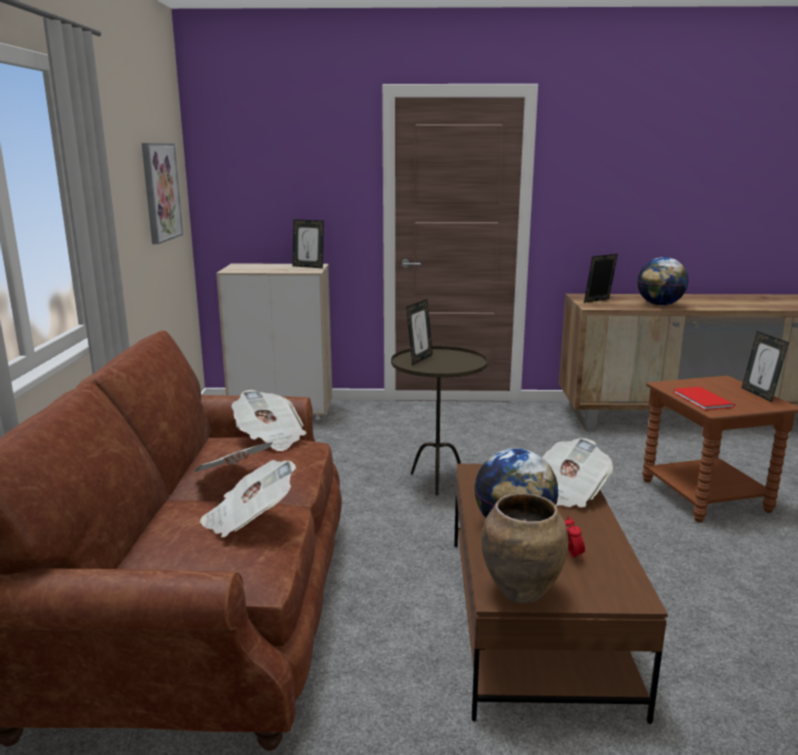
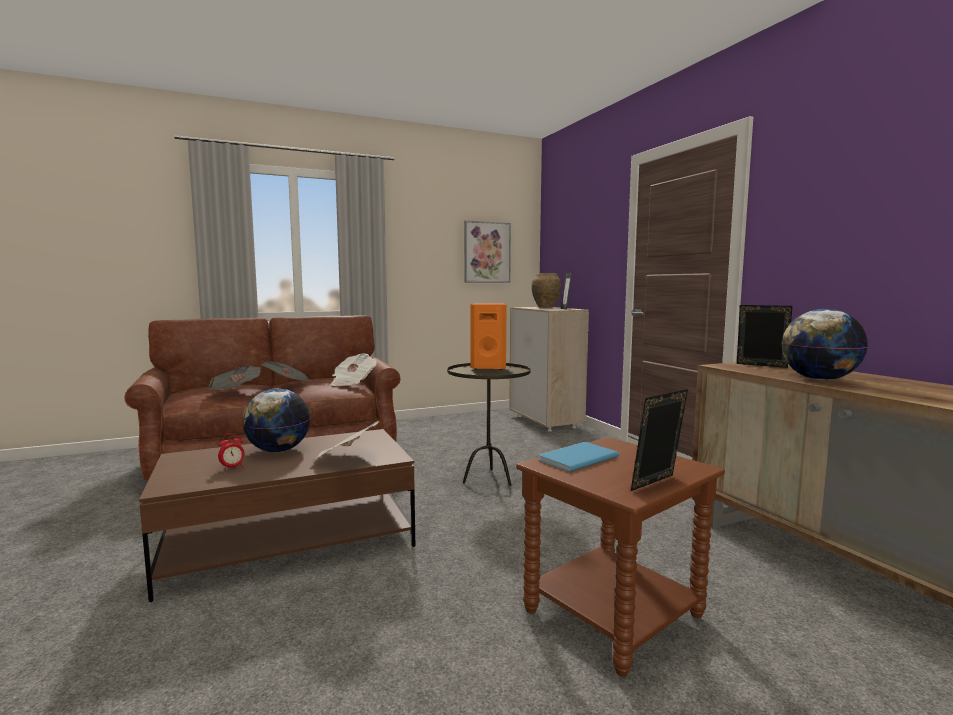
camera: 65 degrees right, 10 degrees down
(419, 359) = (489, 368): picture frame -> orange speaker
(522, 592) = (181, 460): brown vase -> brown vase (545, 307)
(702, 400) = (575, 458): red book -> blue book

